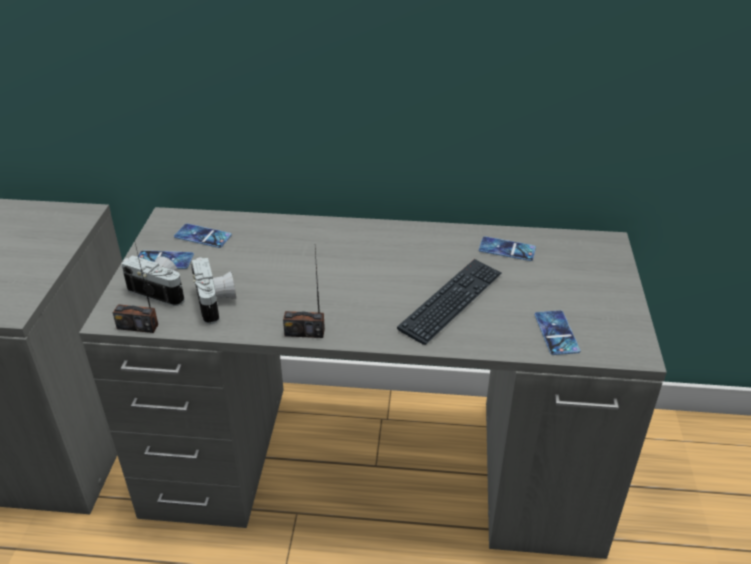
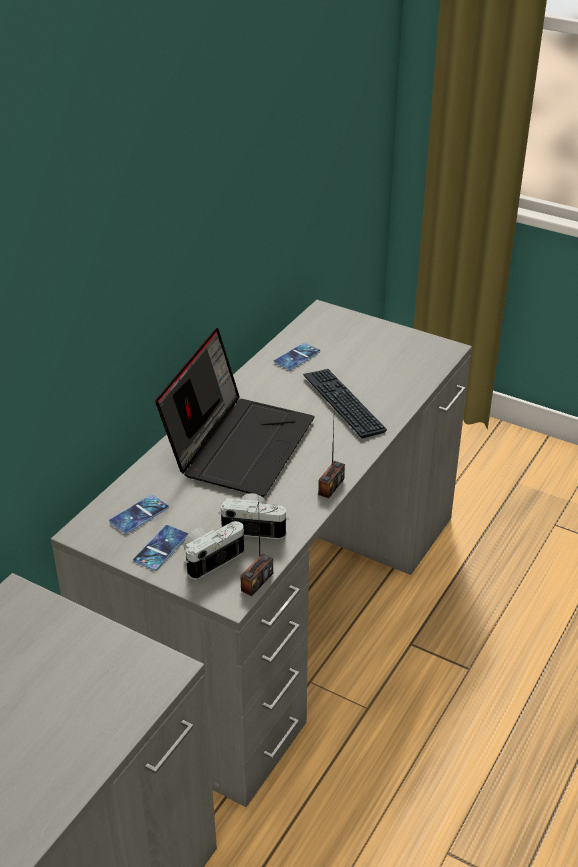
camera: 65 degrees left, 0 degrees up
(335, 257) = (239, 444): none -> laptop
(556, 333) = (409, 371): phone -> none

